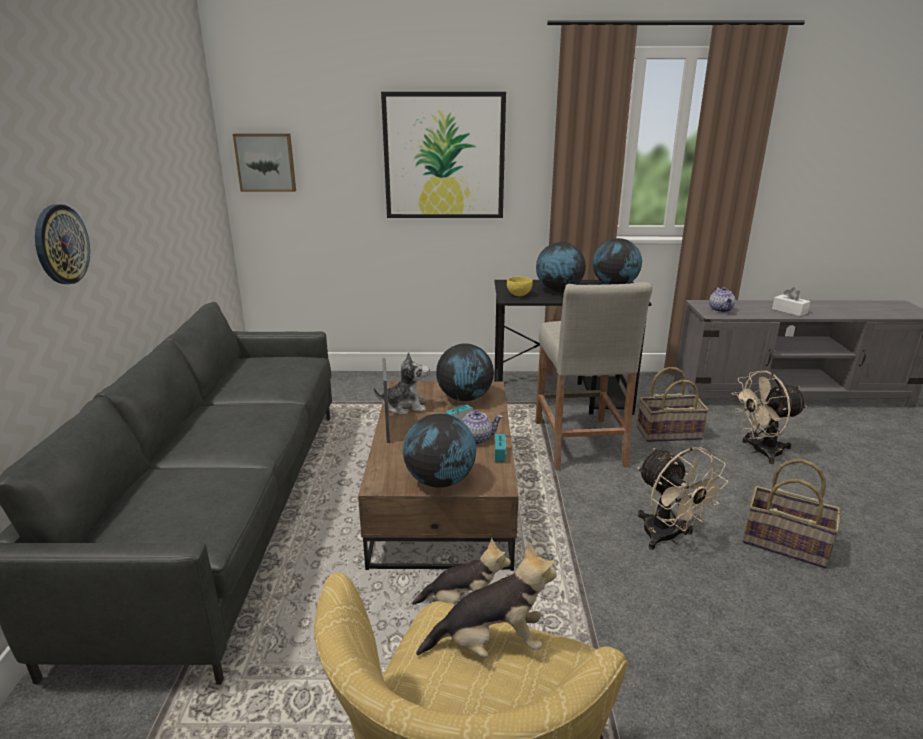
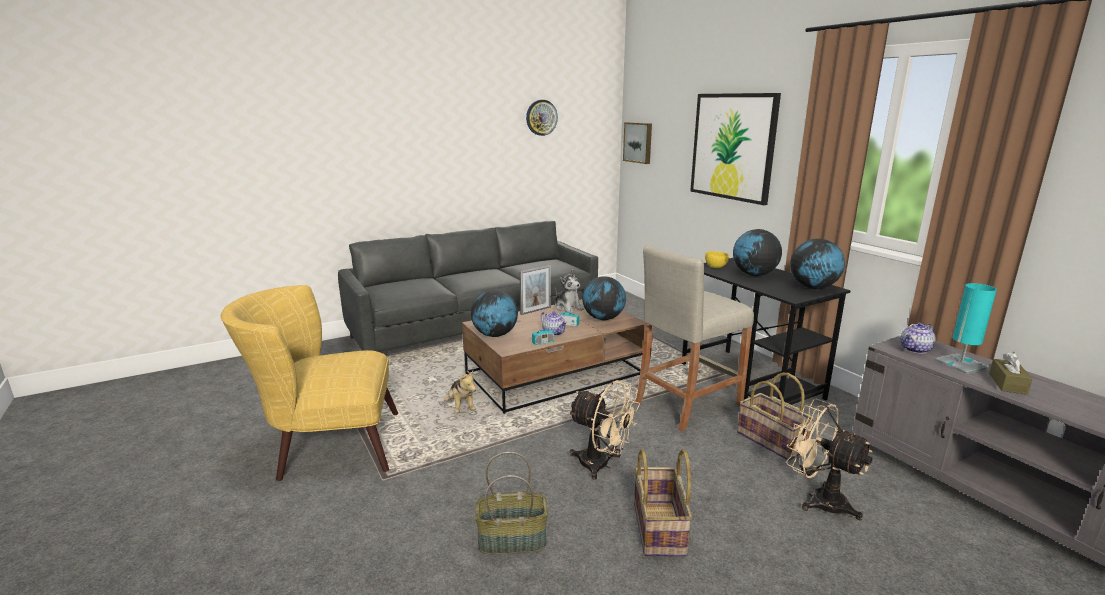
camera: 60 degrees right, 5 degrees down
(61, 244) = (438, 162): wall clock -> wall clock (541, 117)
(490, 644) = (350, 364): plush toy -> none
(667, 537) = (601, 465): beige fan -> beige fan turned 90 degrees counterclockwise
(753, 309) = (961, 364): none -> turquoise table lamp
(788, 651) = (513, 539): none -> basket
(789, 311) = (1007, 384): white tissue box -> brown tissue box

